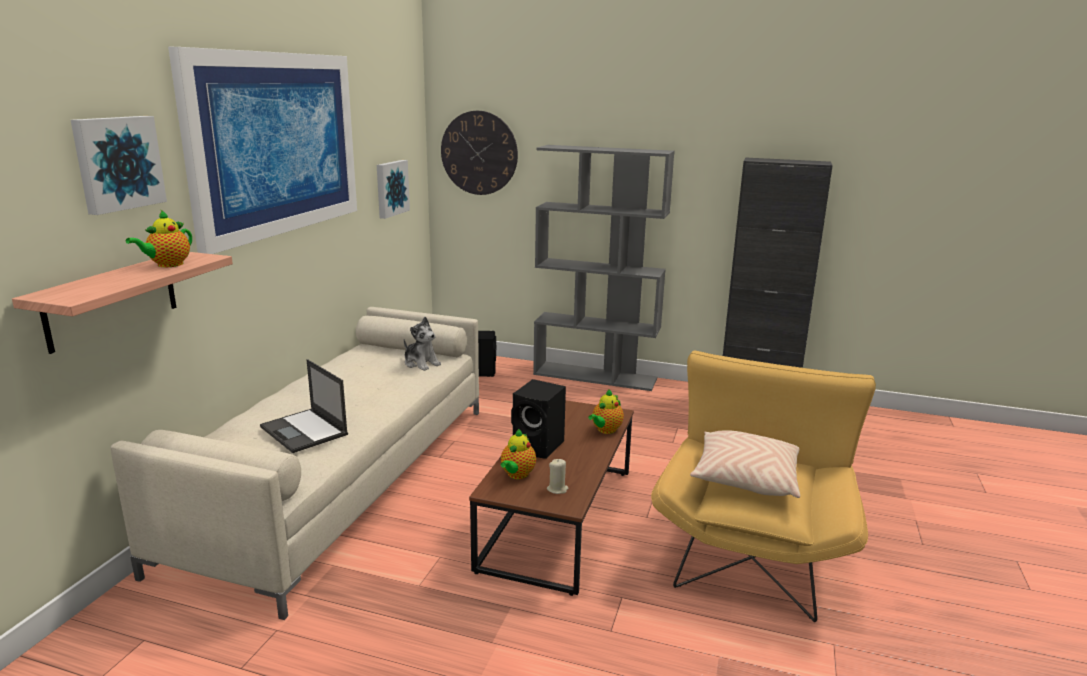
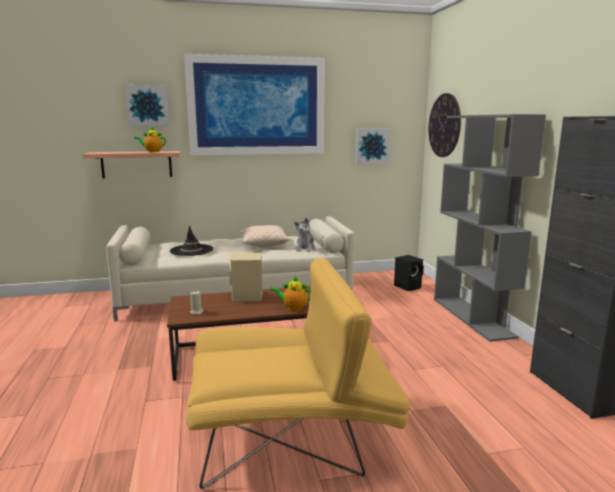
camera: 60 degrees right, 5 degrees down
(305, 431) = (191, 250): laptop -> black hat
(517, 475) = (205, 300): teapot -> none
(540, 446) = (247, 297): black speaker -> beige speaker
(745, 479) = (252, 356): beige pillow -> beige pillow (264, 244)

